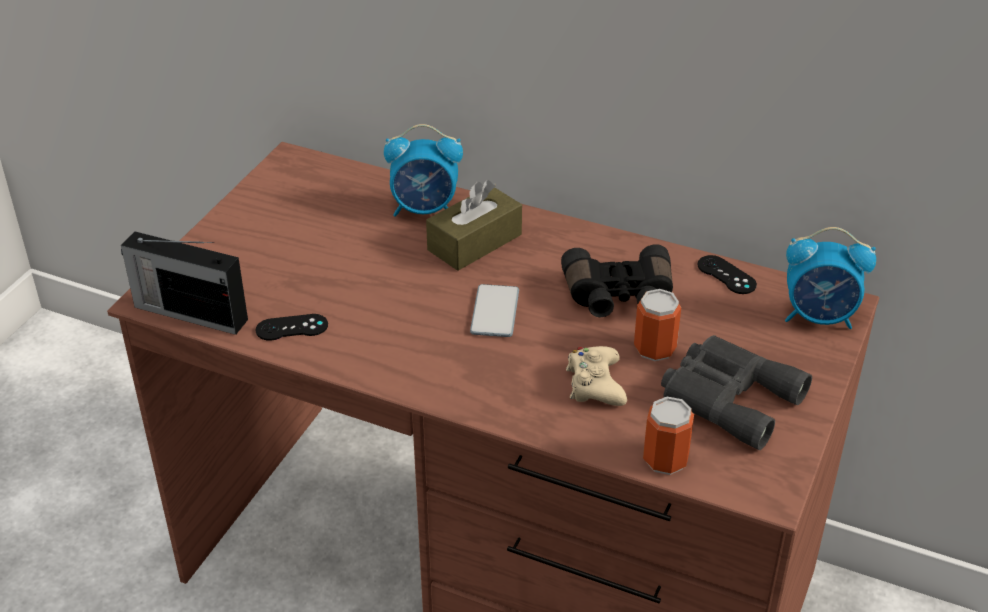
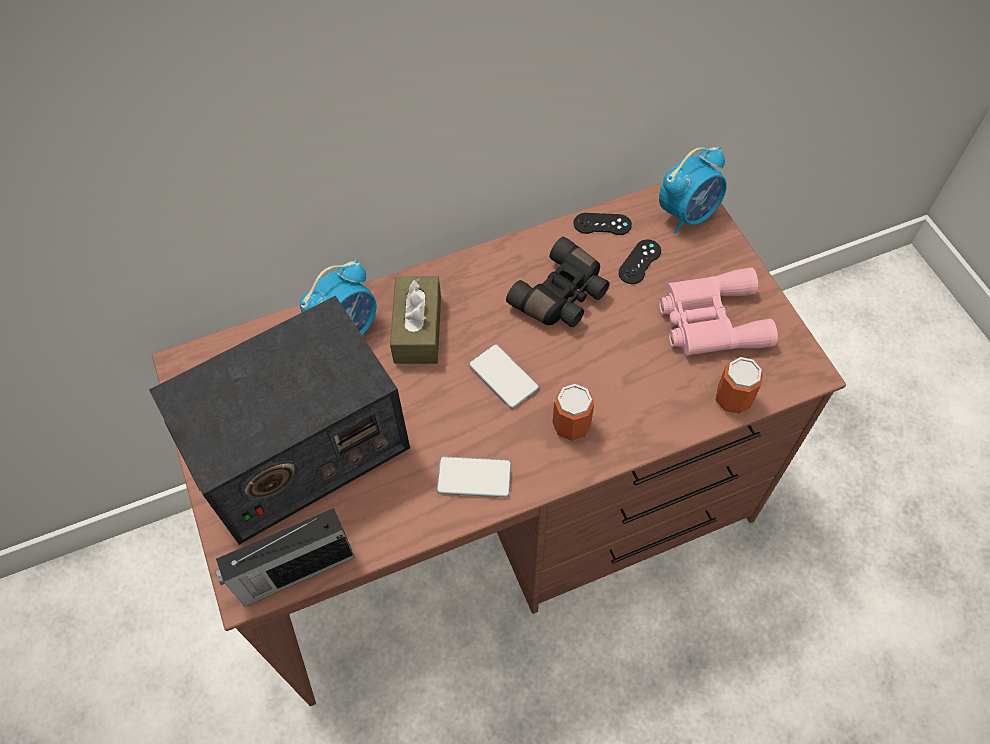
camera: 45 degrees left, 20 degrees up
(291, 251) = (298, 449): none -> radio
(292, 328) = (387, 514): black game controller -> black game controller (639, 262)
(381, 353) = (474, 477): none -> phone
(595, 384) = (630, 379): beige game controller -> none
(654, 348) = (630, 319): can -> can (571, 425)
(727, 396) = (709, 320): grey binoculars -> pink binoculars

